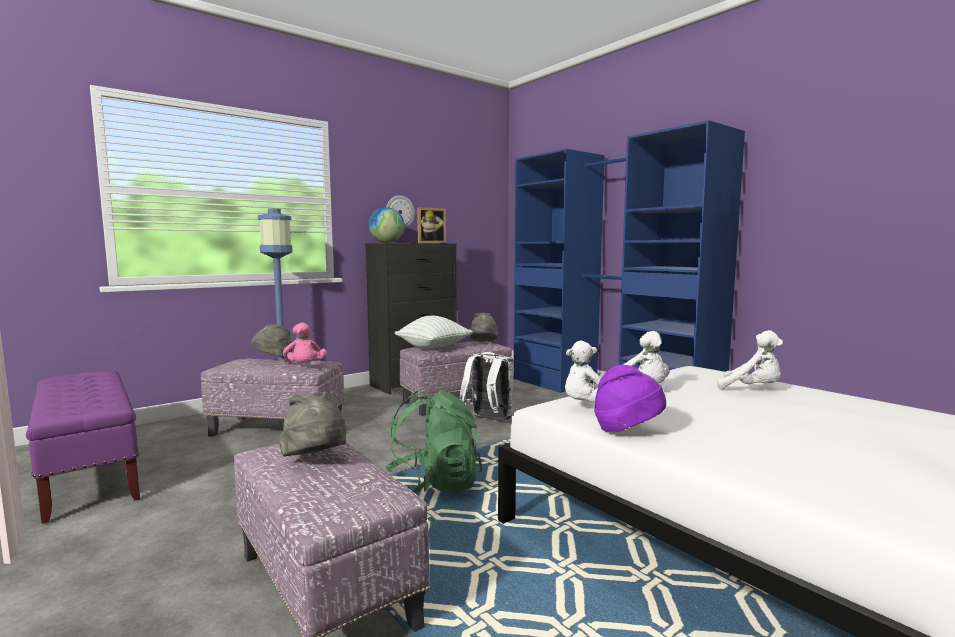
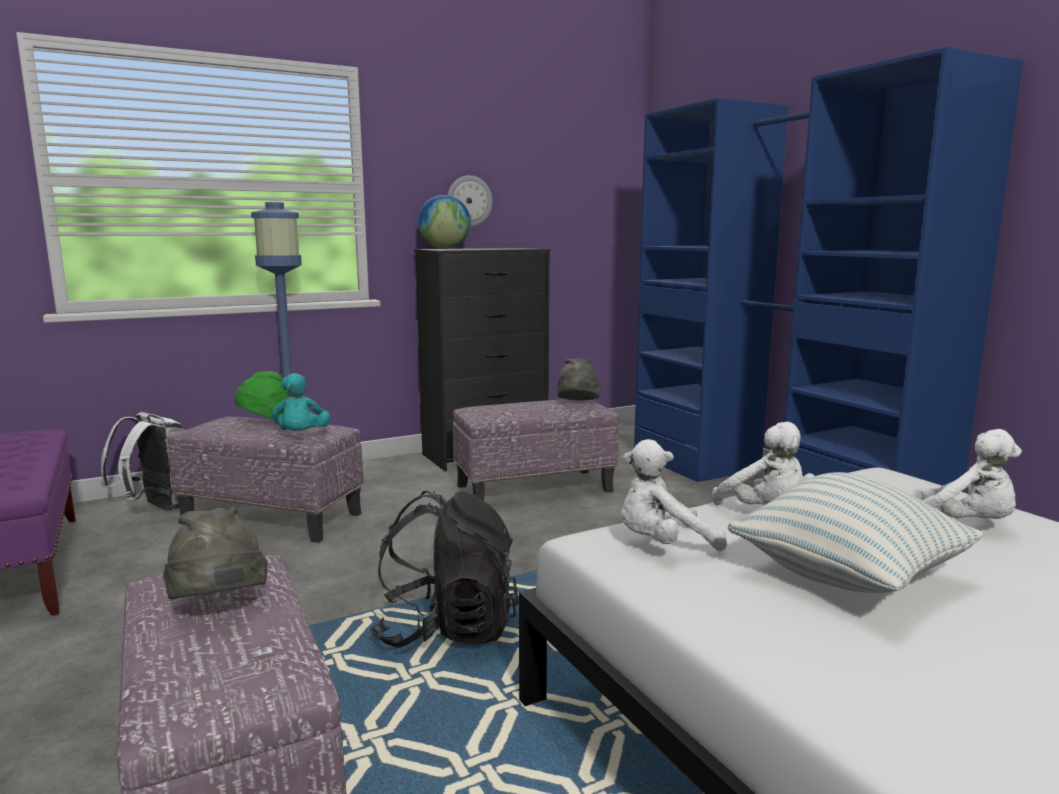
camera: 10 degrees right, 5 degrees up
(273, 360) = (266, 422): grey hat -> green hat
(305, 367) = (301, 436): pink plush toy -> turquoise plush toy
(430, 243) = (509, 248): picture frame -> none
(433, 486) = (447, 630): green backpack -> black backpack
(434, 348) = (500, 410): pillow -> pillow (848, 577)
(488, 420) = (570, 523): white backpack -> white backpack (156, 508)
(627, 430) = (697, 598): purple hat -> none

